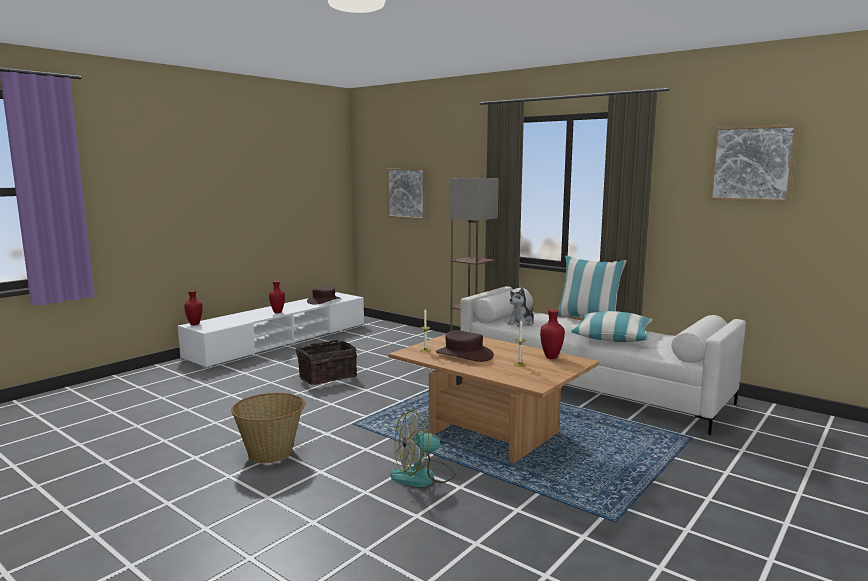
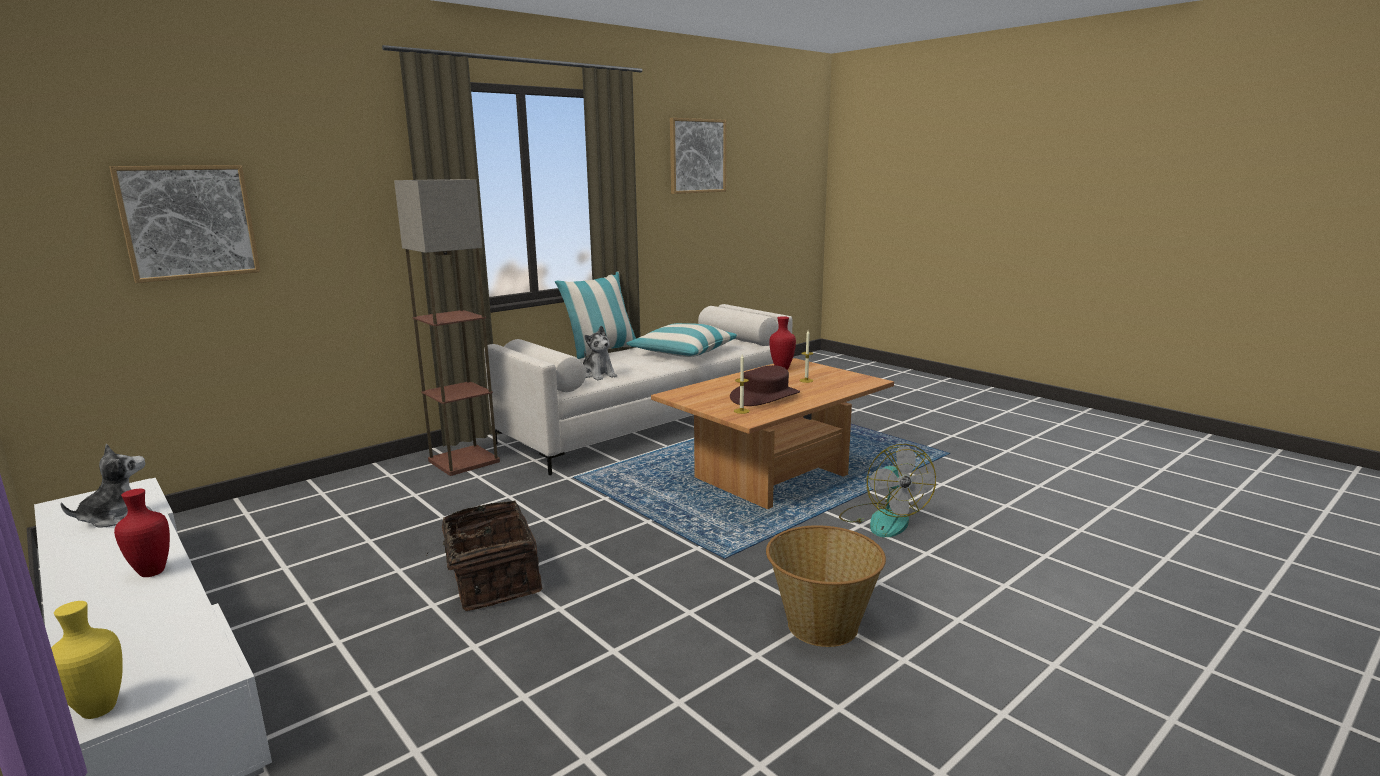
camera: 80 degrees left, 5 degrees up
(195, 324) = (97, 710): red vase -> yellow vase
(324, 301) = (116, 517): brown hat -> plush toy

